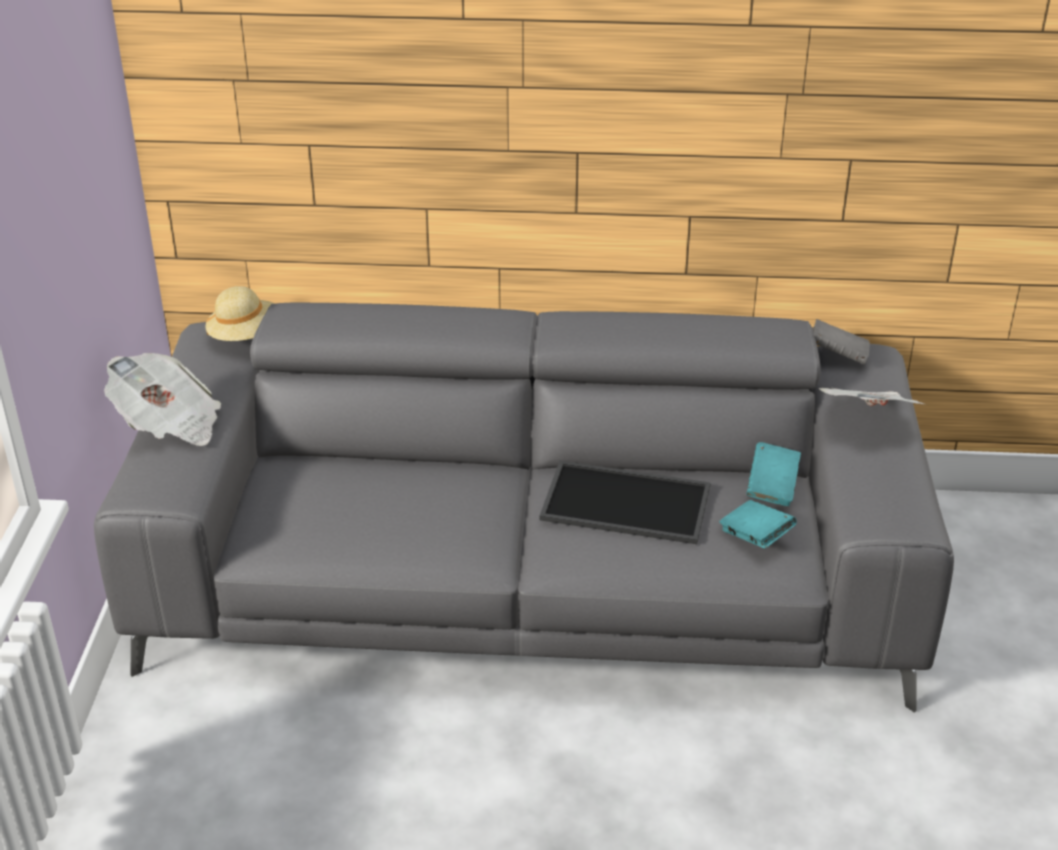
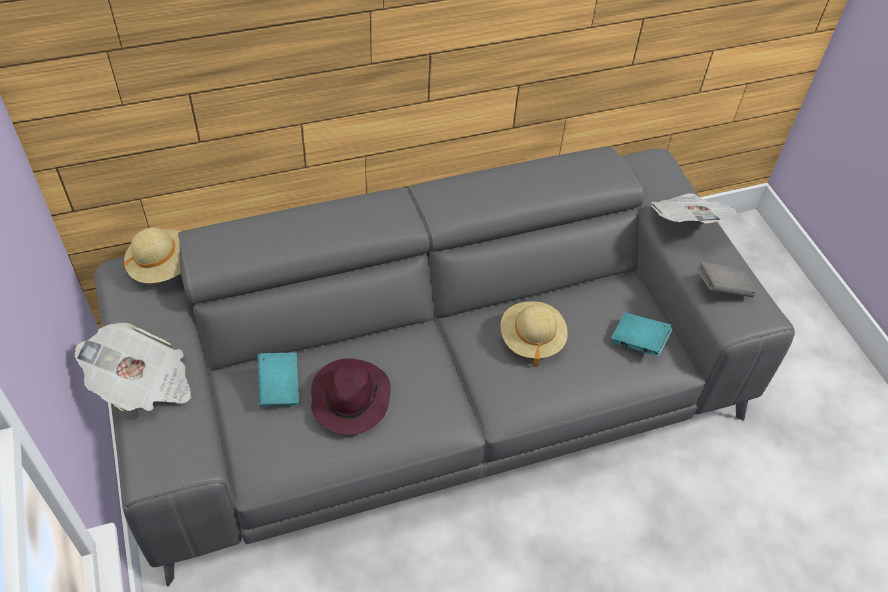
camera: 25 degrees left, 15 degrees up
(383, 506) = (350, 398): none -> purple hat
(623, 504) = (531, 339): tray -> beige hat
(772, 487) = (626, 291): turquoise book -> turquoise book (279, 387)
(837, 355) = (634, 168): grey book -> grey book (722, 288)

